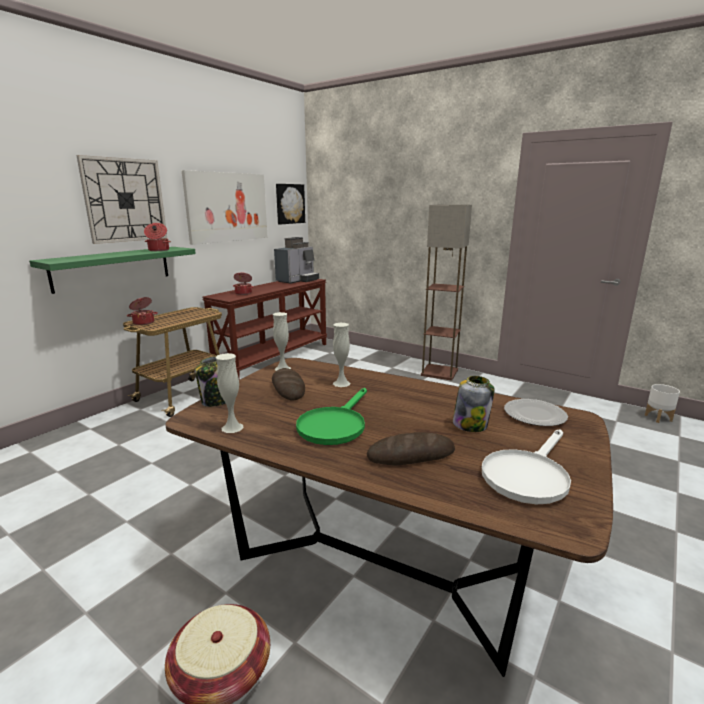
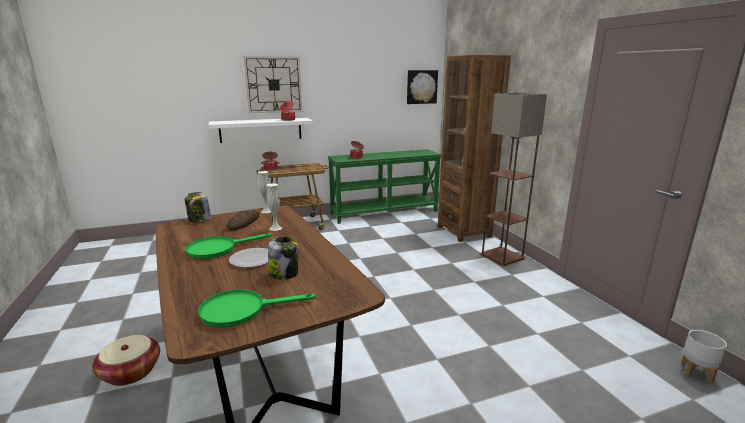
camera: 35 degrees right, 0 degrees up
(112, 268) = (261, 130): green shelf -> white shelf
(227, 207) = (357, 89): picture -> none
(232, 427) = (176, 235): white vase -> none
(273, 357) = (384, 212): brown console table -> green console table
(298, 280) = (417, 152): coffee machine -> none
(377, 358) = (464, 231): none -> brown bookcase
(411, 455) = (214, 276): bread -> none
(528, 475) = (242, 310): white frying pan -> green frying pan
(535, 414) = (339, 283): plate -> plate (253, 259)

